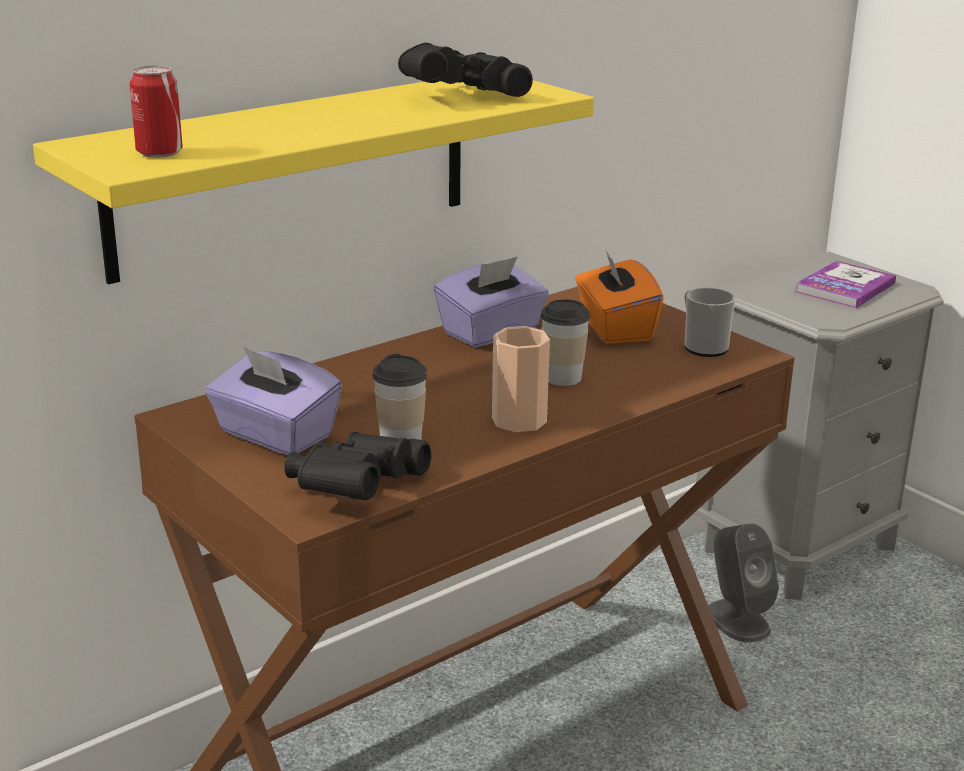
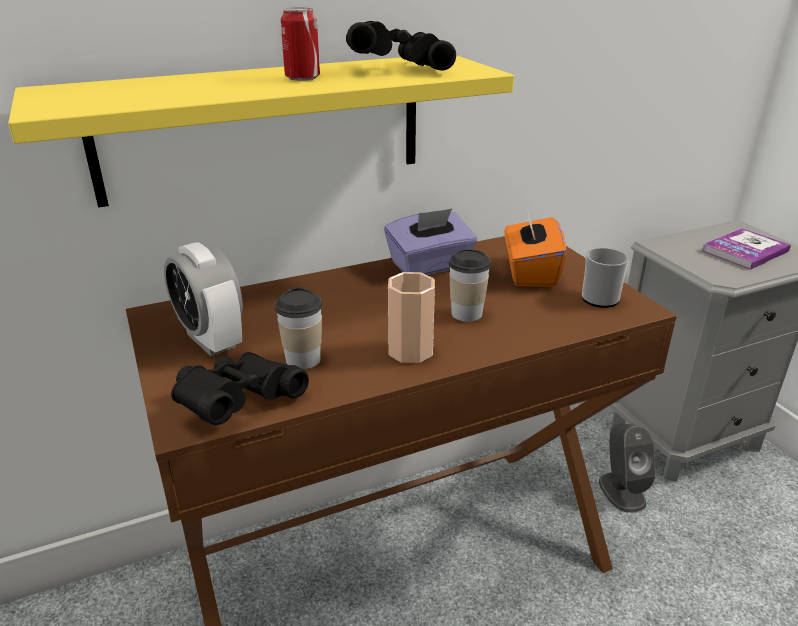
camera: 15 degrees right, 5 degrees up
(159, 153) = (92, 99): can -> can (302, 78)
(274, 435) = (211, 340): purple tissue box -> alarm clock

